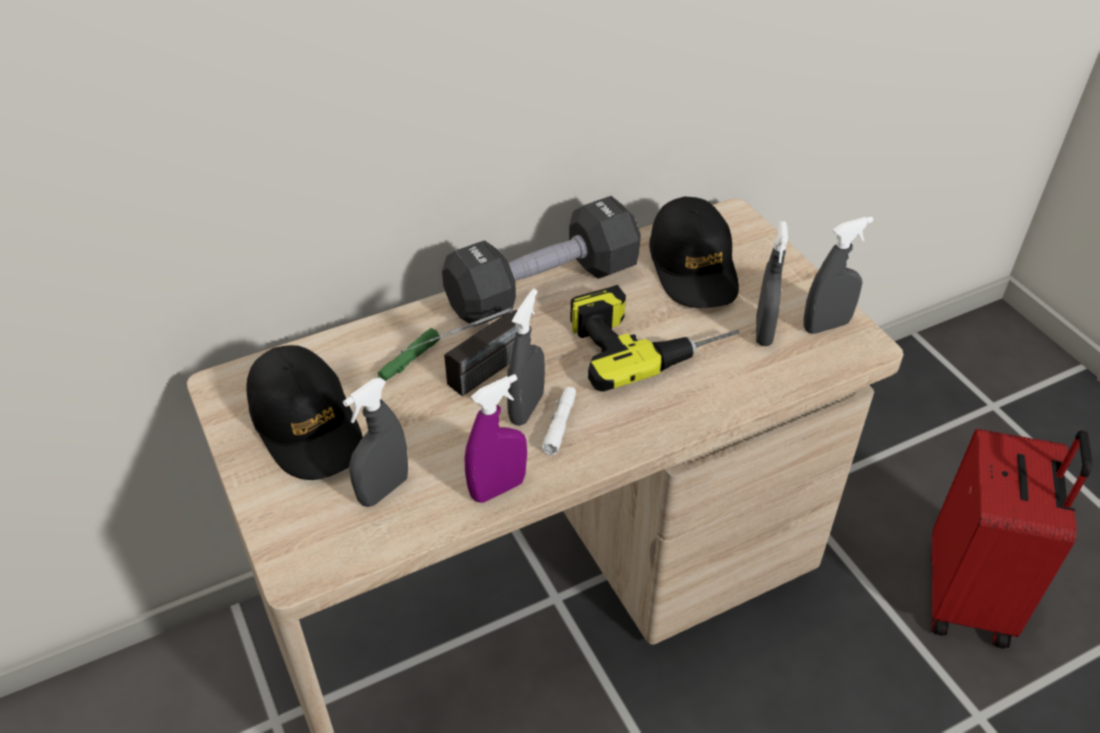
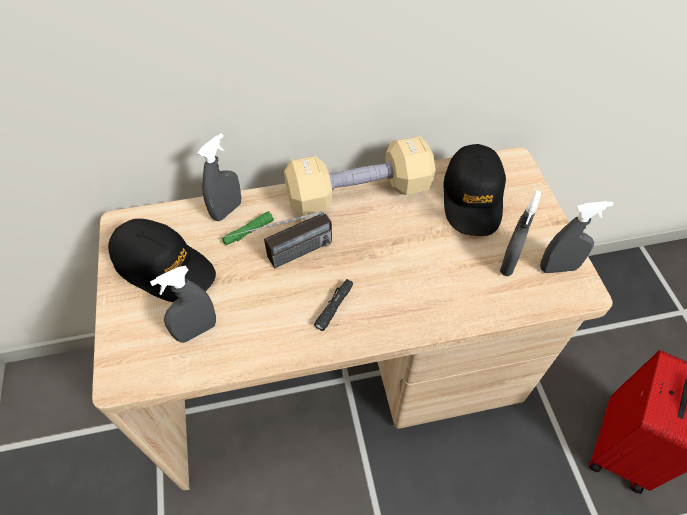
camera: 15 degrees right, 10 degrees up
(307, 424) = (164, 267): black cap -> black cap turned 45 degrees counterclockwise
(498, 489) = (274, 349): purple spray bottle -> none
(526, 408) = (315, 288): grey spray bottle -> grey spray bottle (227, 210)
(543, 288) = (359, 193): black dumbbell -> beige dumbbell
(559, 424) = (334, 306): white flashlight -> black flashlight
(646, 339) = (419, 250): power drill -> none

